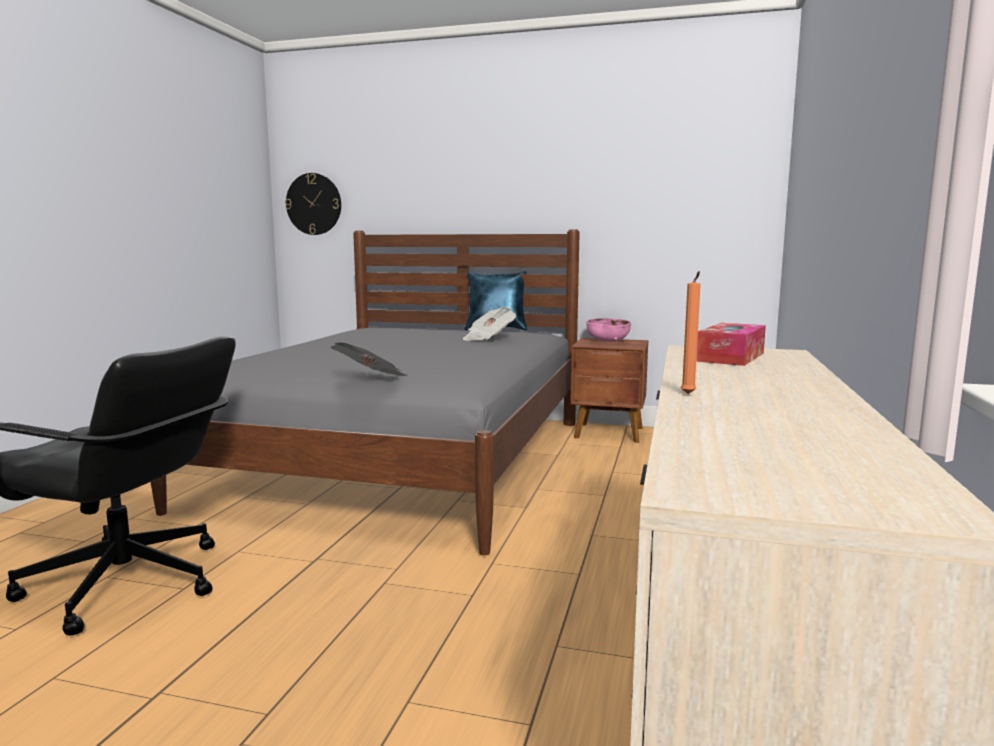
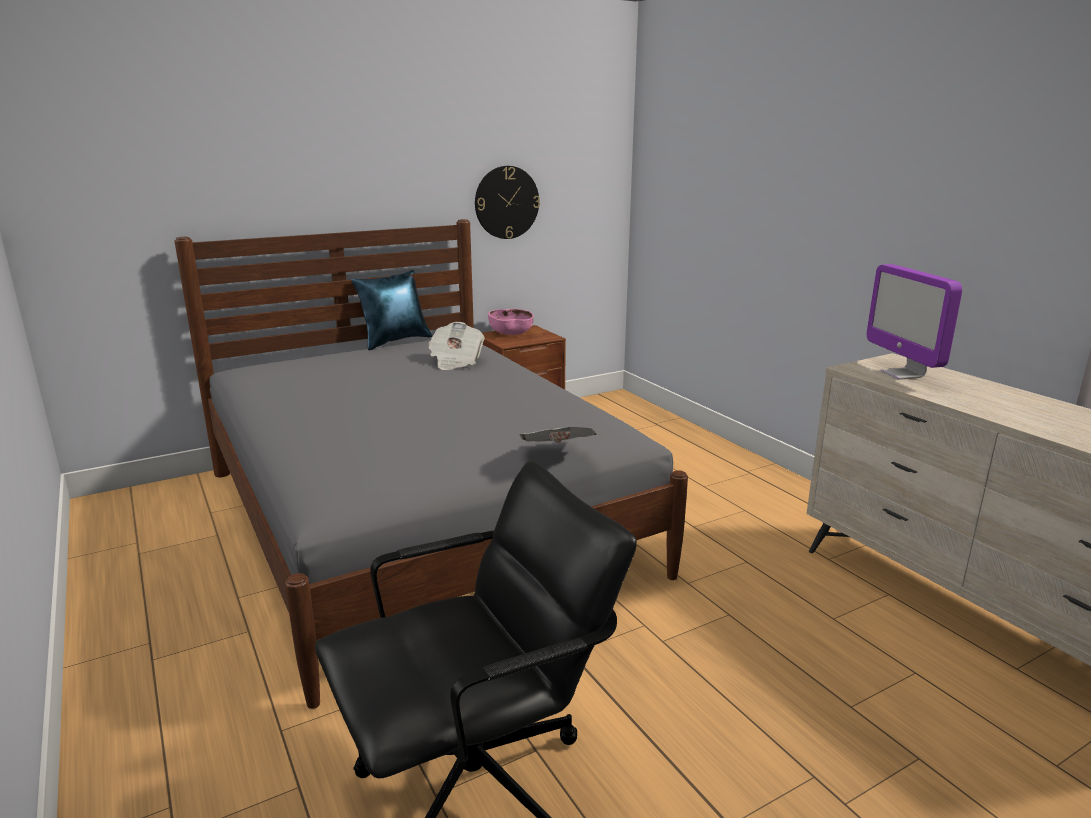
camera: 45 degrees left, 10 degrees up
(314, 204) = (83, 199): wall clock -> wall clock (506, 202)
(688, 395) = (1026, 425): orange candle -> none
(731, 357) = (902, 374): tissue box -> monitor

